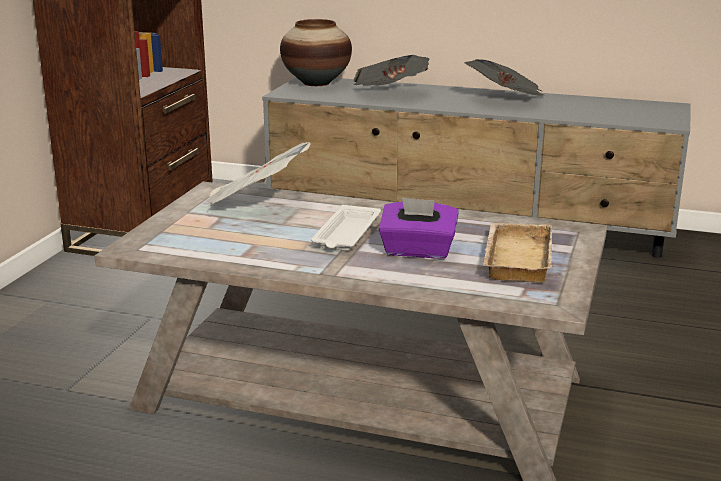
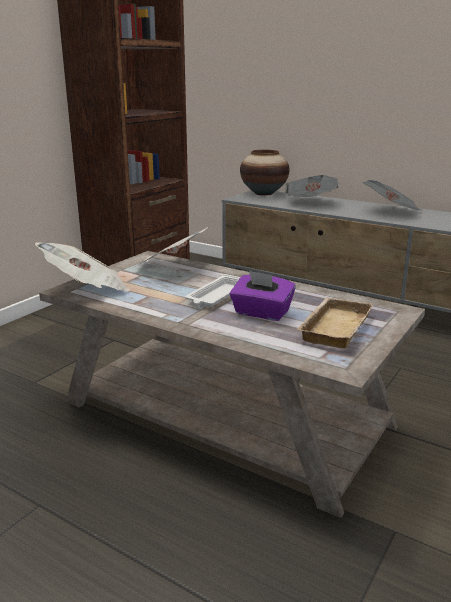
camera: 15 degrees right, 0 degrees up
(161, 243) = (87, 289): none -> newspaper

